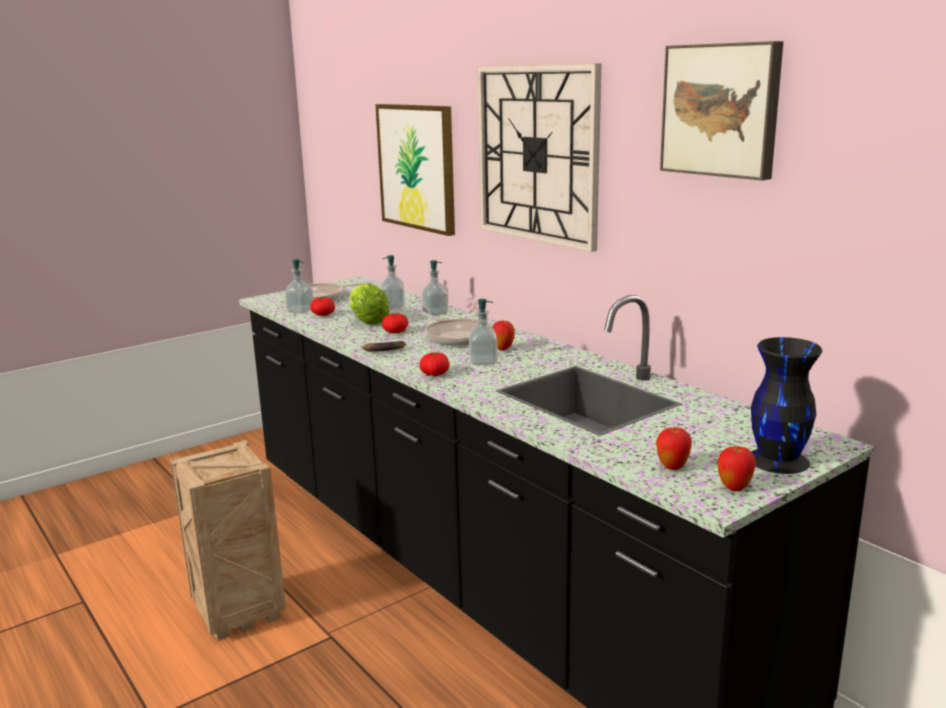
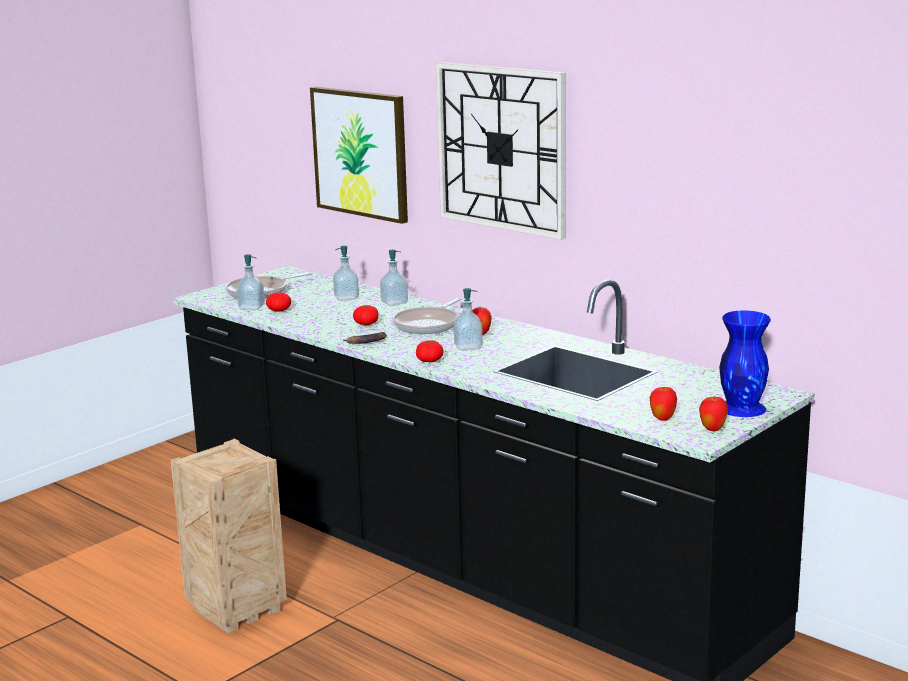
camera: 10 degrees left, 0 degrees up
(367, 321) = (330, 314): lettuce -> none
(456, 336) = (429, 325): frying pan -> frying pan turned 75 degrees clockwise
(722, 110) = (678, 122): picture -> none
(777, 459) = (741, 407): black vase -> blue vase

